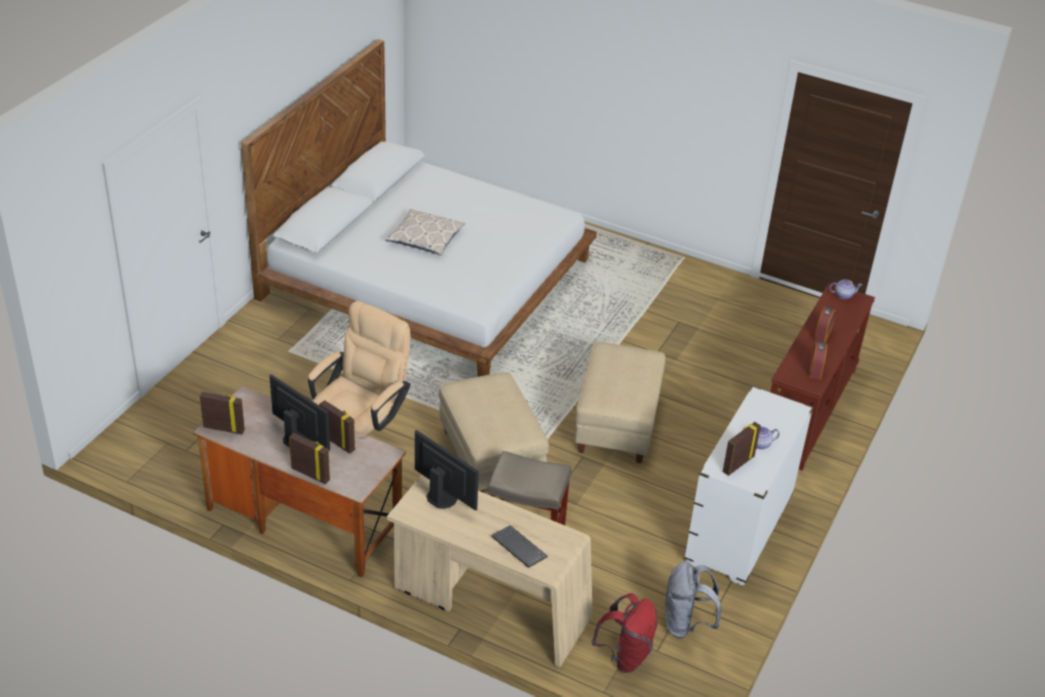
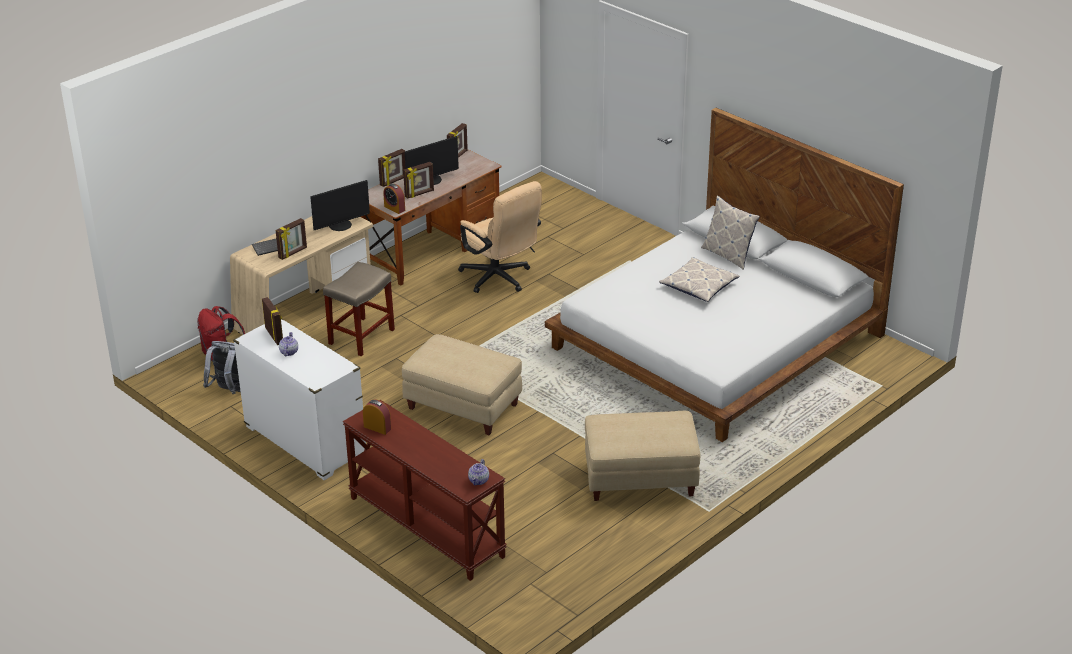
camera: 110 degrees right, 5 degrees down
(357, 227) = (728, 255): none -> pillow
(492, 457) = (455, 336): beige ottoman -> beige ottoman (640, 479)
(527, 524) = (293, 253): none -> picture frame
(822, 335) = (424, 447): alarm clock -> alarm clock (394, 208)

